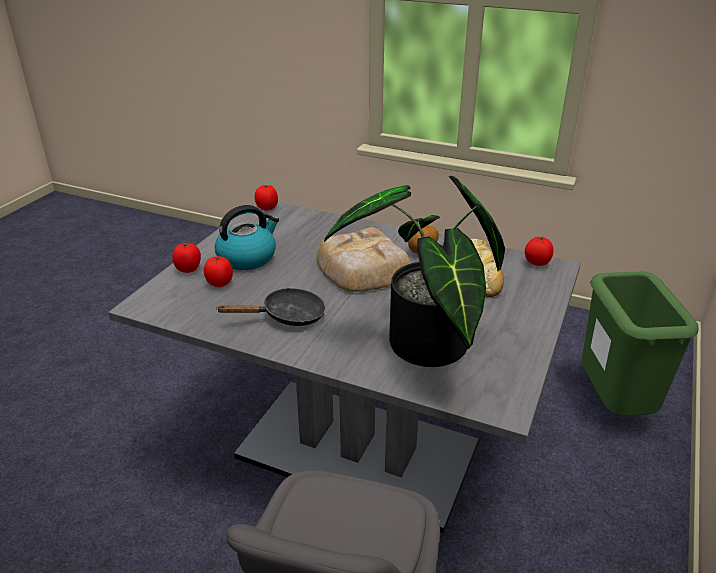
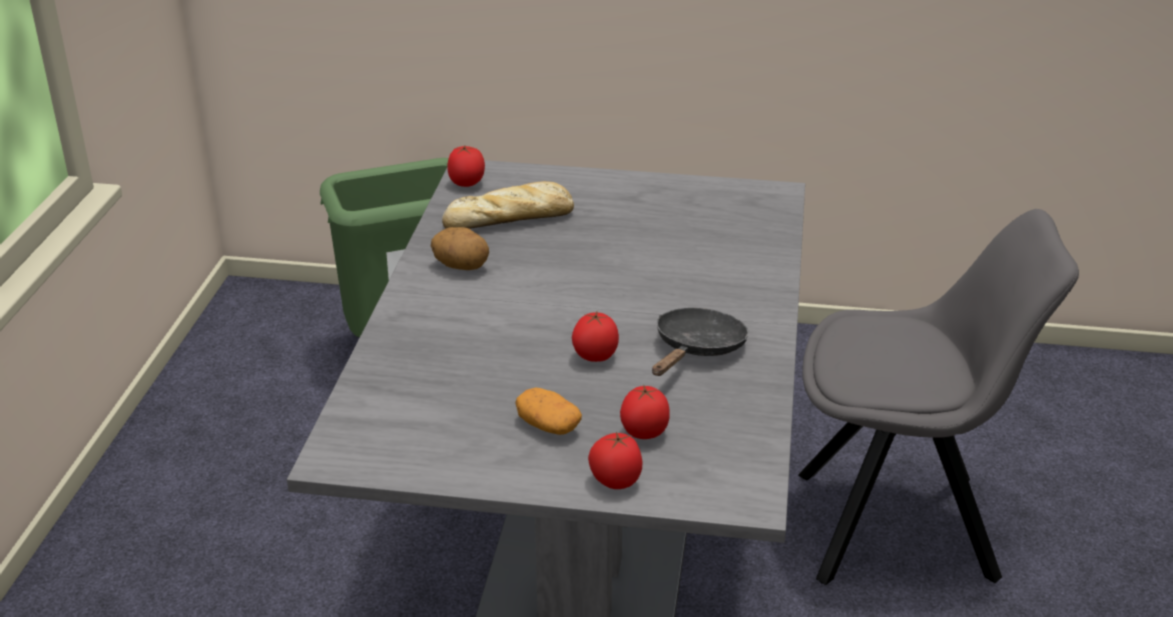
camera: 105 degrees left, 0 degrees up
(247, 257) = (548, 426): kettle -> potato
(267, 208) = (339, 452): tomato -> tomato (594, 357)
(287, 316) = (697, 349): black frying pan -> black frying pan turned 60 degrees clockwise
(363, 268) = (535, 309): bread -> none
(425, 350) = (708, 242): potted plant -> none

